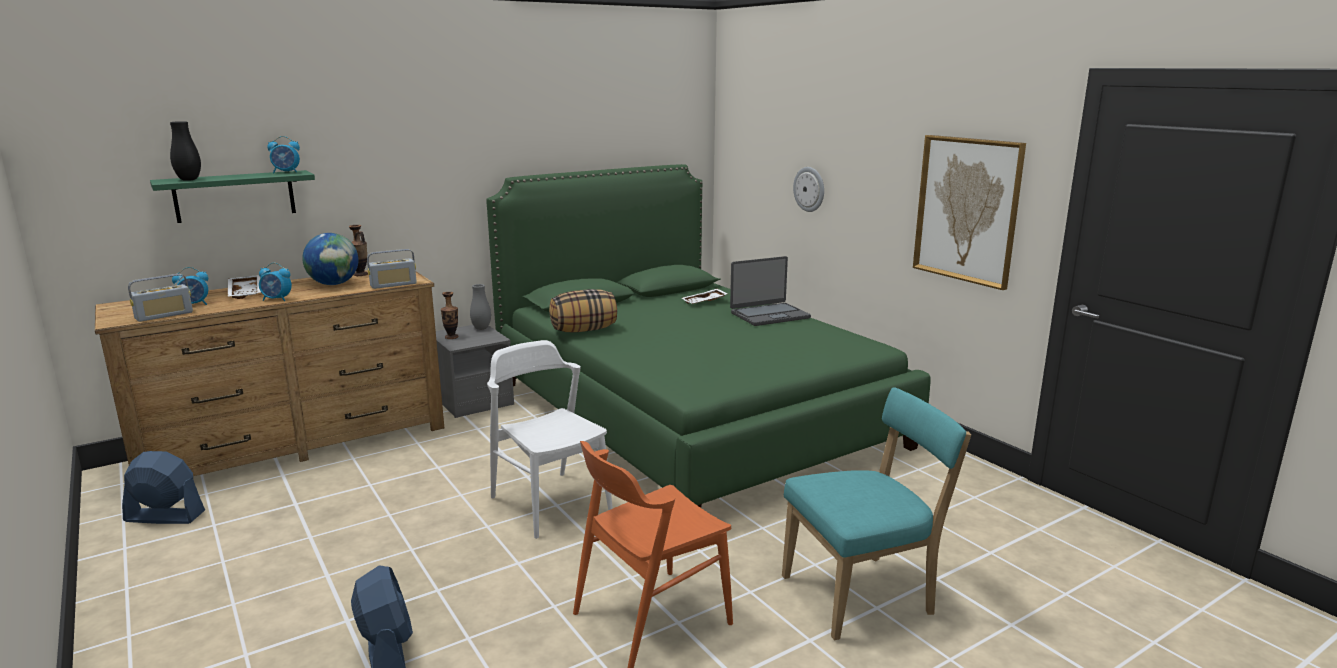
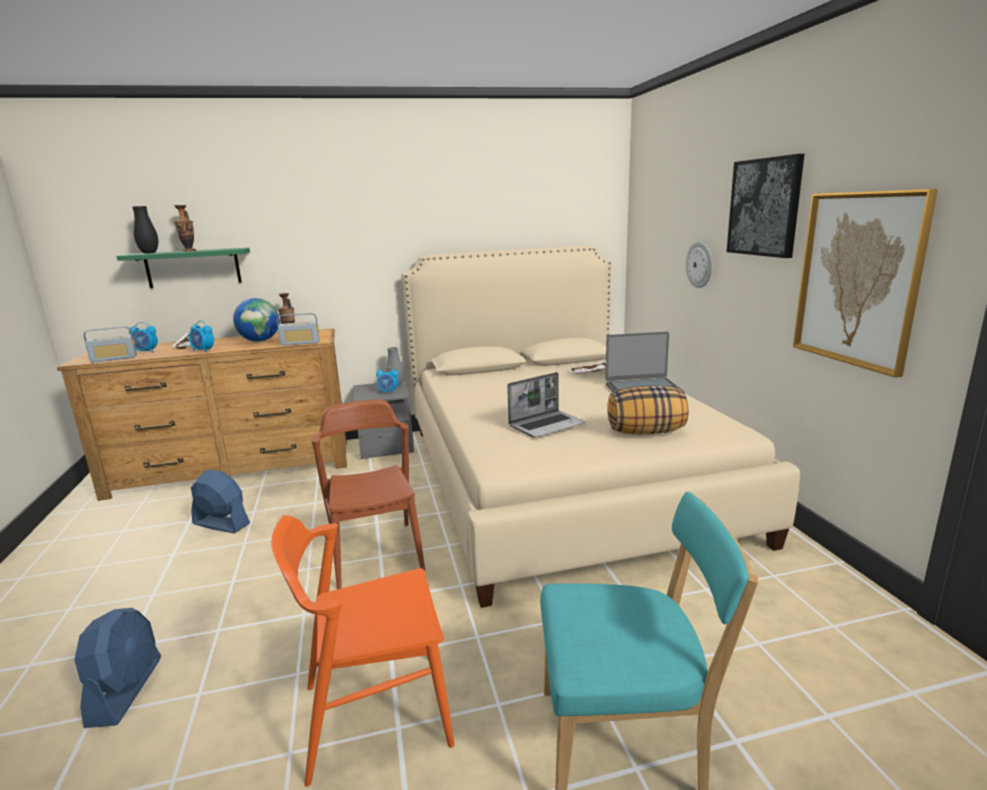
camera: 20 degrees right, 0 degrees up
(164, 516) = (100, 517): blue fan -> blue fan (221, 524)
(286, 172) = (229, 248): alarm clock -> alarm clock (388, 392)
(451, 337) = (366, 390): vase -> vase (189, 251)
(550, 503) = (376, 553): white chair -> brown chair
(584, 330) = (458, 392): pillow -> pillow (646, 432)
(690, 413) = (559, 477): green bed -> beige bed
(707, 354) = (547, 425): none -> laptop
(878, 141) = (764, 207): none -> picture

